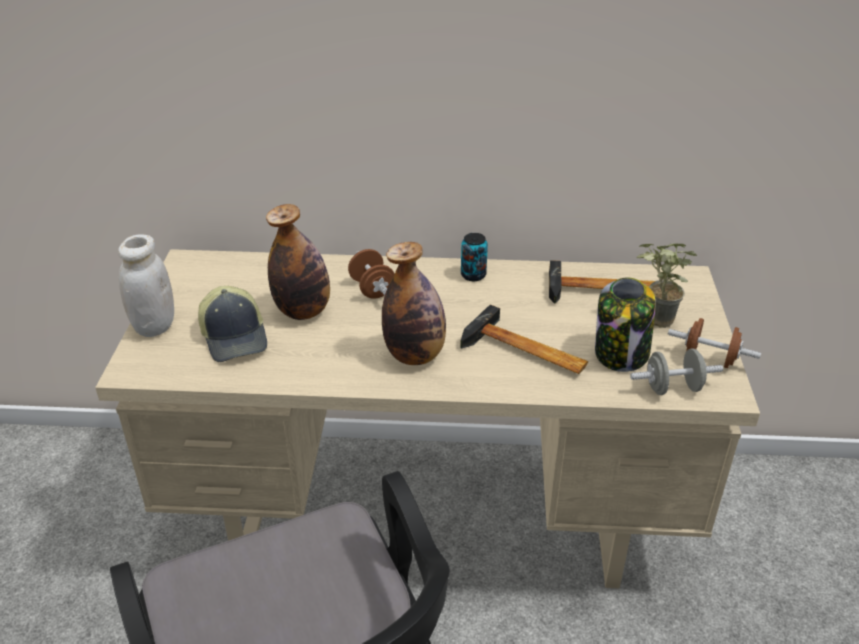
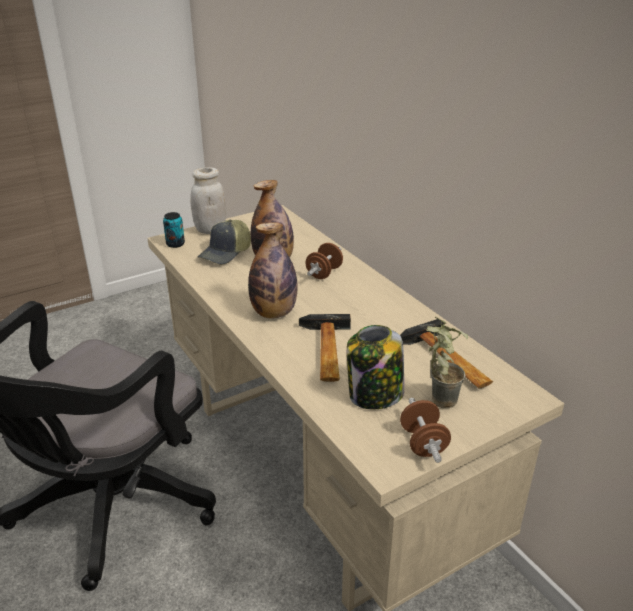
camera: 55 degrees right, 5 degrees down
(473, 275) = (389, 301): can -> can (175, 244)
(672, 388) = (360, 434): grey dumbbell -> none

